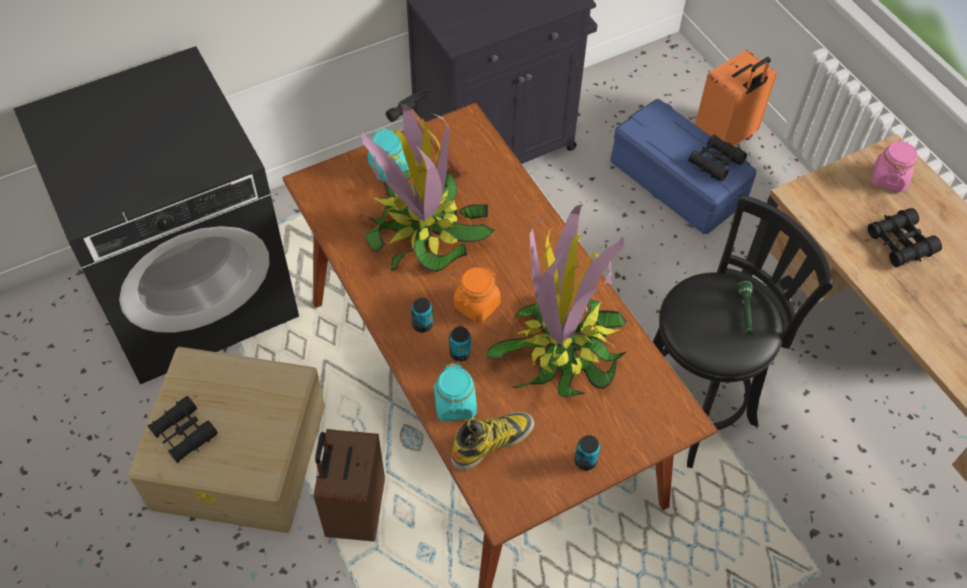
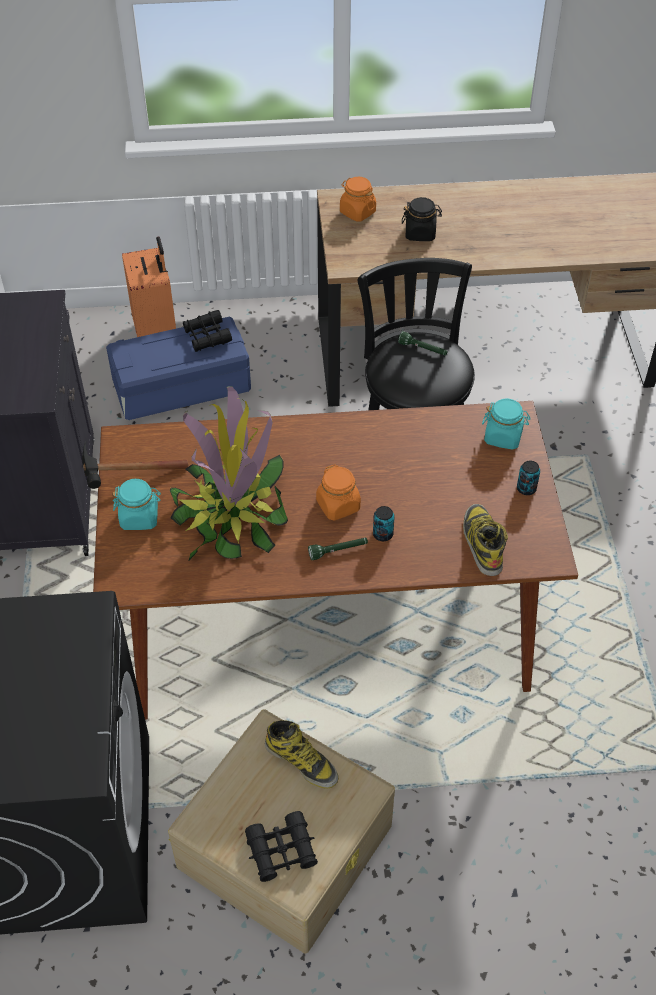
camera: 65 degrees left, 5 degrees down
(274, 416) = (302, 761): none -> boot
(354, 511) = (394, 759): brown suitcase -> none
(422, 324) = (338, 551): can -> green flashlight
(455, 404) = (434, 555): turquoise jar -> turquoise jar (503, 436)
(561, 349) = (413, 465): potted plant -> none
(889, 178) = (357, 212): pink jar -> orange jar
(900, 243) = (420, 233): black binoculars -> black jar

